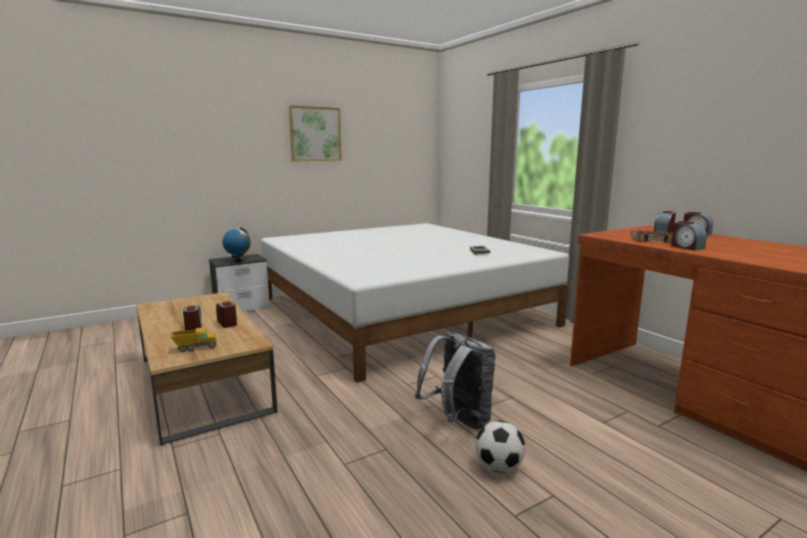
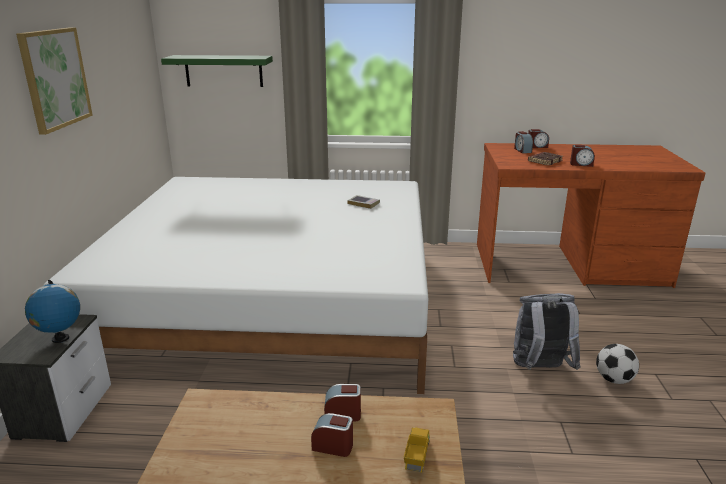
camera: 55 degrees left, 10 degrees up
(466, 149) = (223, 71): none -> green shelf

